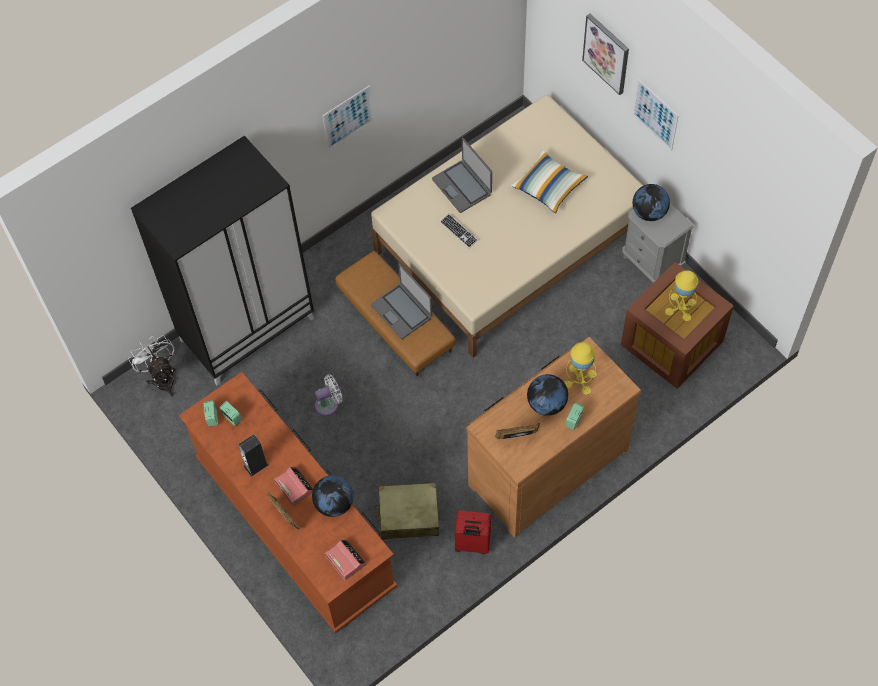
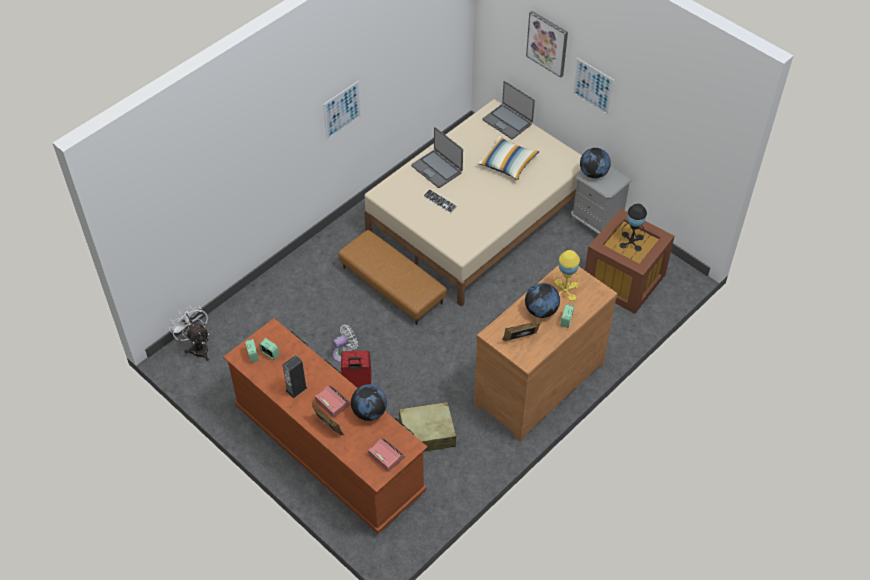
camera: 10 degrees left, 10 degrees down
(247, 328) = (266, 302): black wardrobe -> none
(402, 311) = (399, 271): laptop -> laptop (507, 121)
(472, 544) = (485, 450): red suitcase -> red suitcase (357, 386)
(680, 307) = (631, 241): yellow table lamp -> black table lamp

